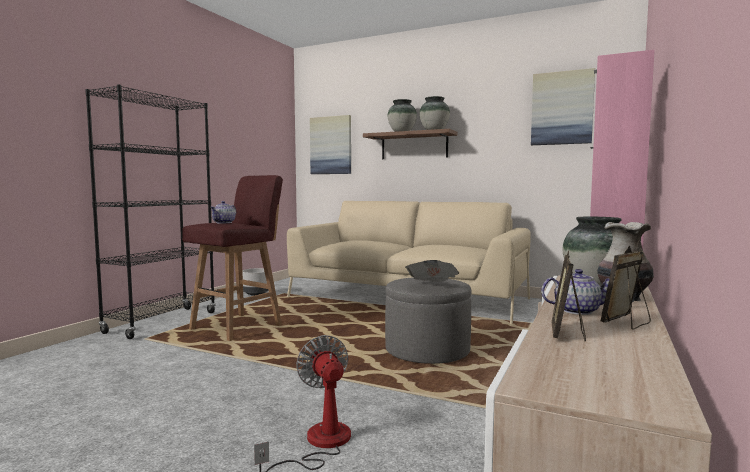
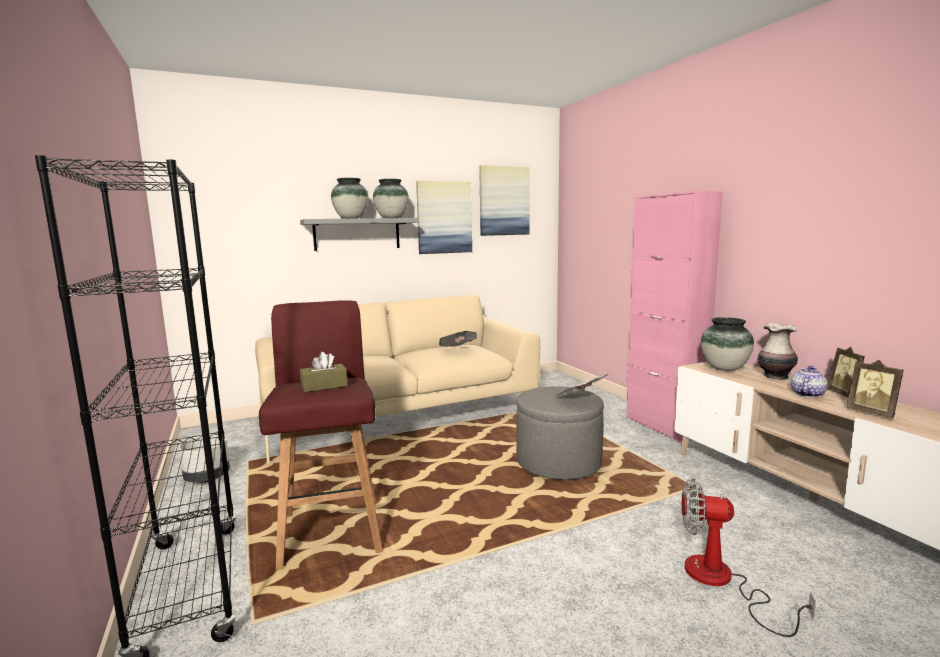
camera: 50 degrees left, 5 degrees up
(224, 222) = (324, 386): teapot -> brown tissue box
(331, 145) = (227, 231): picture -> picture (444, 217)
(414, 146) = (357, 234): brown shelf -> grey shelf
(445, 246) = (458, 350): none -> newspaper

